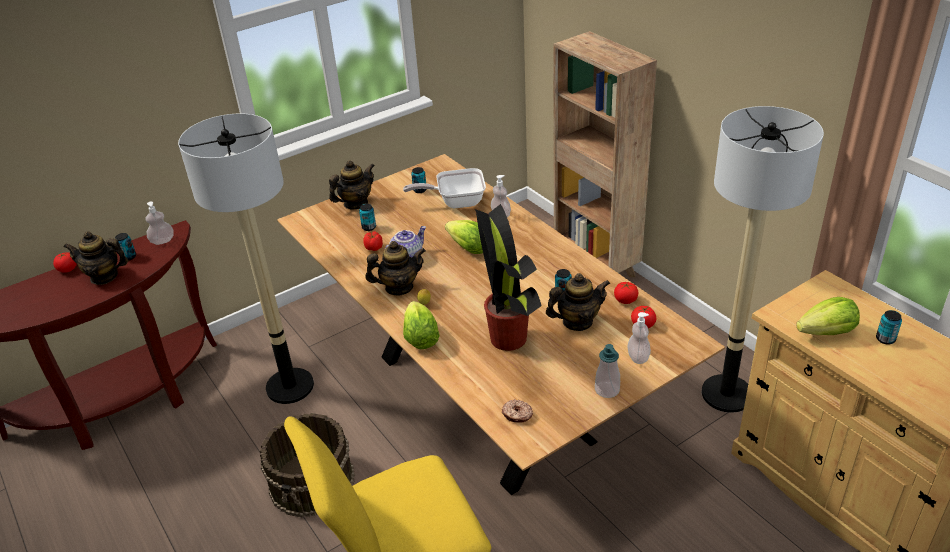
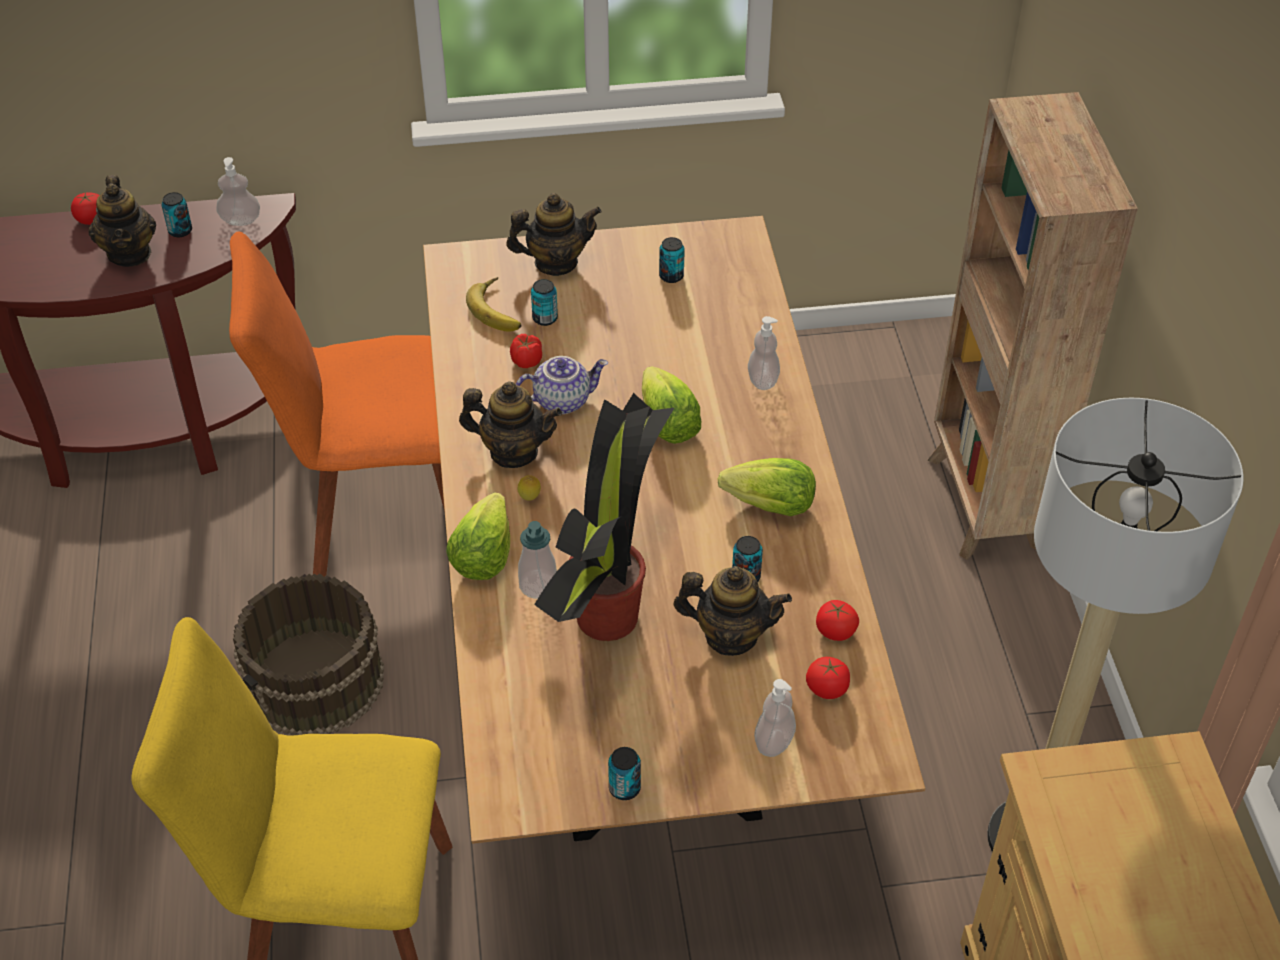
camera: 25 degrees right, 10 degrees up
(104, 276) = (130, 253): teapot -> teapot turned 135 degrees counterclockwise
(289, 386) = (373, 510): floor lamp -> orange chair
(341, 232) = (499, 309): none -> banana
(455, 202) = (710, 323): frying pan -> none
(517, 415) = (525, 752): donut -> none
(607, 390) = (683, 774): soap dispenser -> soap dispenser (538, 585)
(827, 333) = (1092, 848): lettuce -> lettuce (771, 506)
(885, 339) = (1180, 906): can -> can (624, 788)

